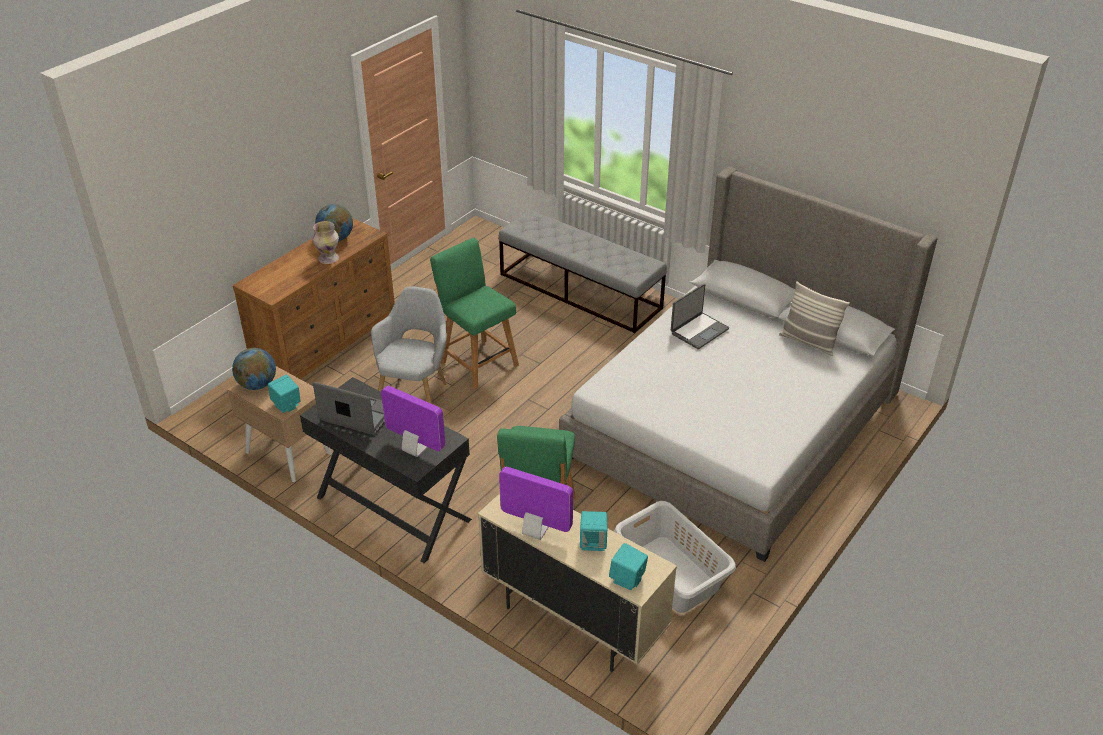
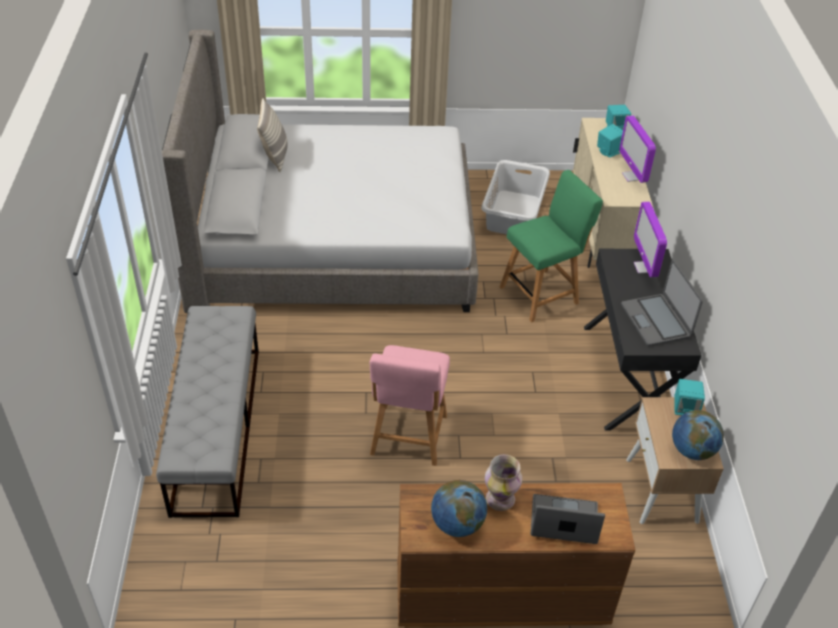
camera: 130 degrees left, 5 degrees up
(416, 395) = (498, 452): grey armchair -> none
(477, 362) = (408, 438): green chair -> pink chair
(698, 331) = (318, 211): laptop -> laptop (563, 522)

